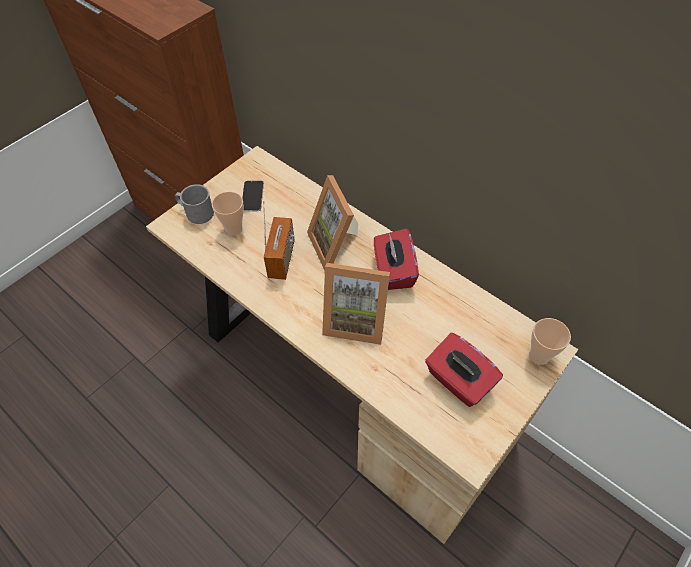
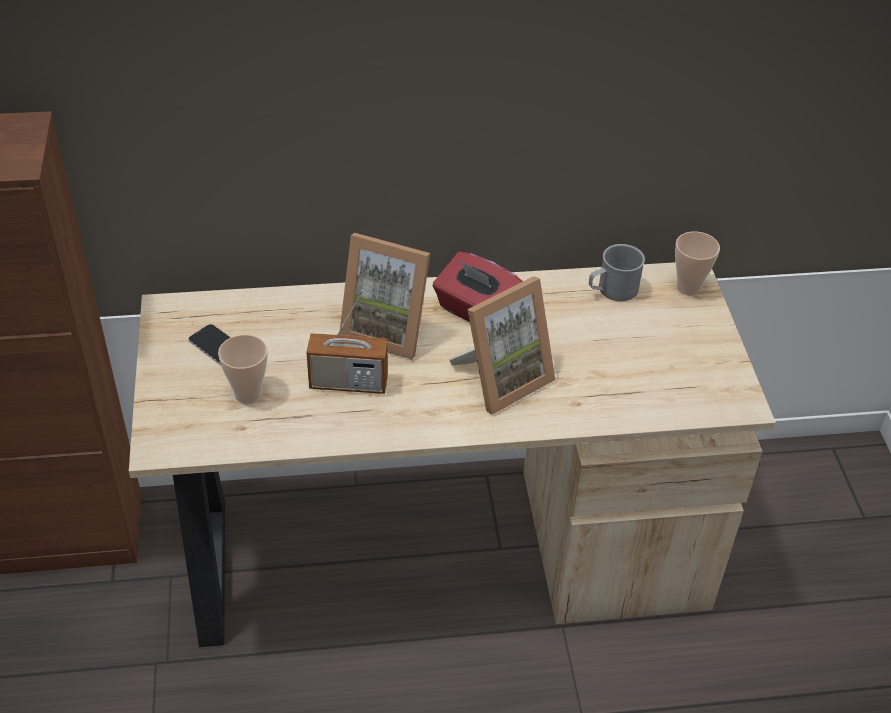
camera: 50 degrees left, 10 degrees down
(196, 212) = (174, 411): grey mug -> grey mug (612, 290)
(281, 259) = (348, 383): radio -> radio turned 135 degrees clockwise
(458, 381) = (655, 356): red tissue box -> none

